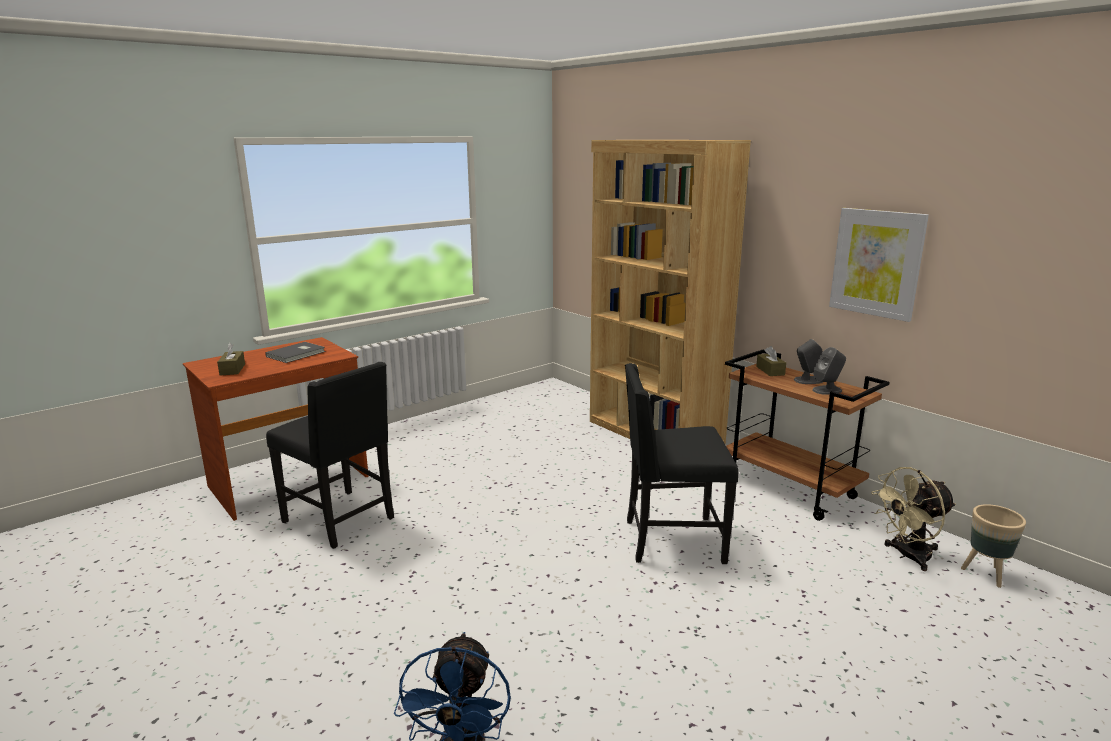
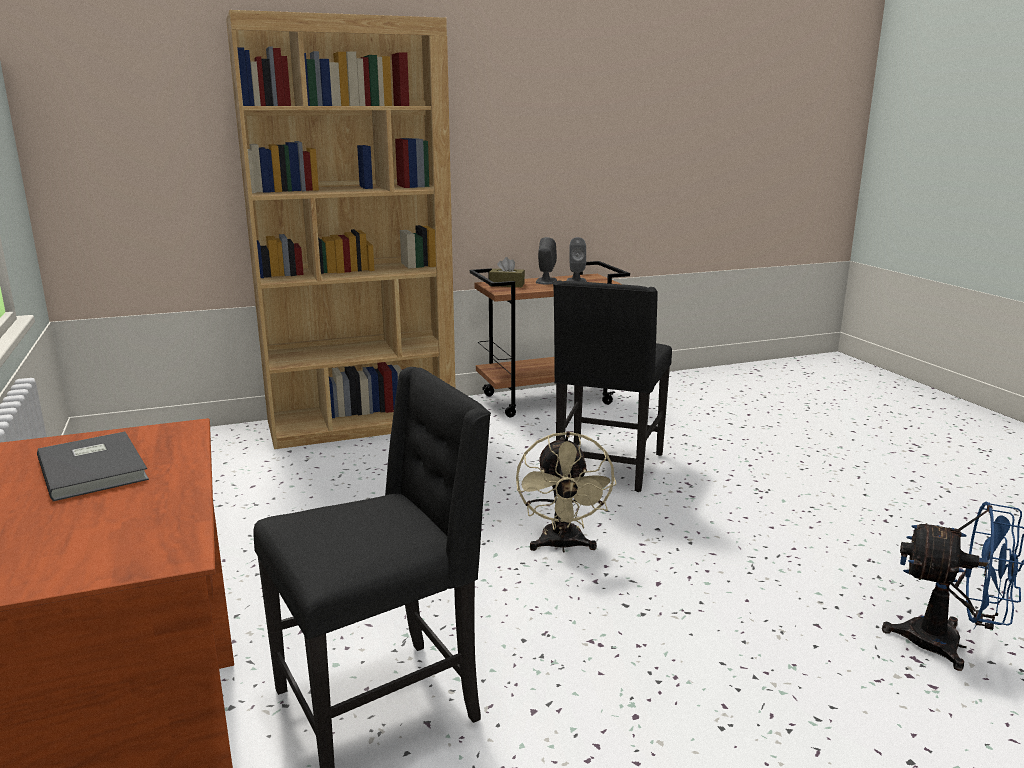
camera: 70 degrees left, 0 degrees up
(232, 369) = (101, 540): brown tissue box -> none
(876, 263) = (572, 152): picture -> none
(907, 556) = (678, 393): beige fan -> beige fan (562, 546)
(986, 574) = (712, 380): beige planter -> none

